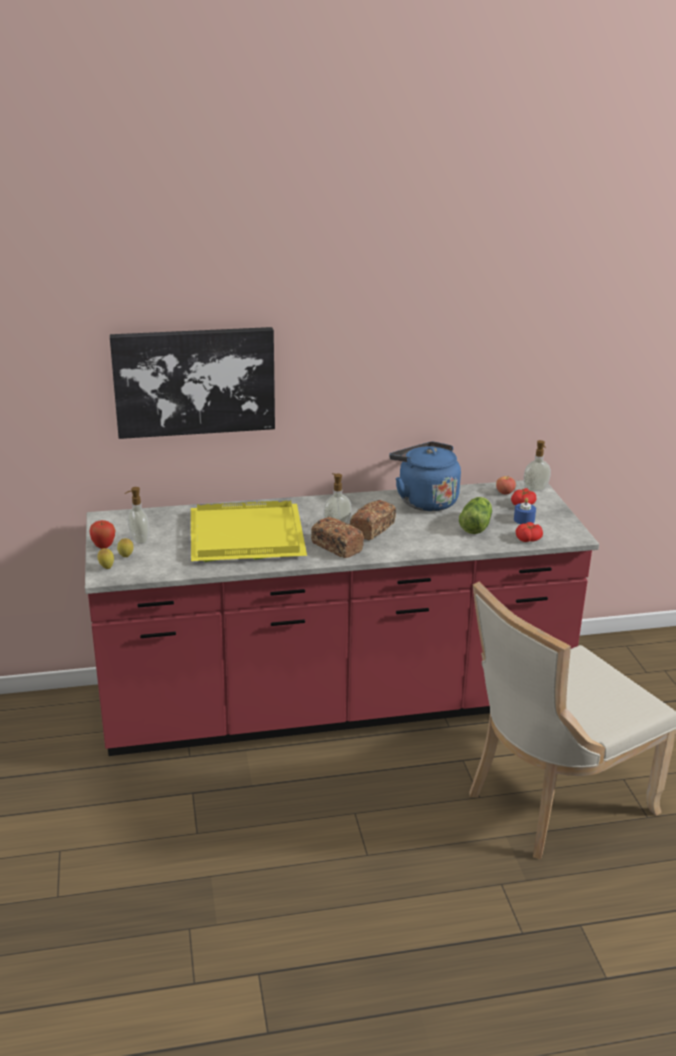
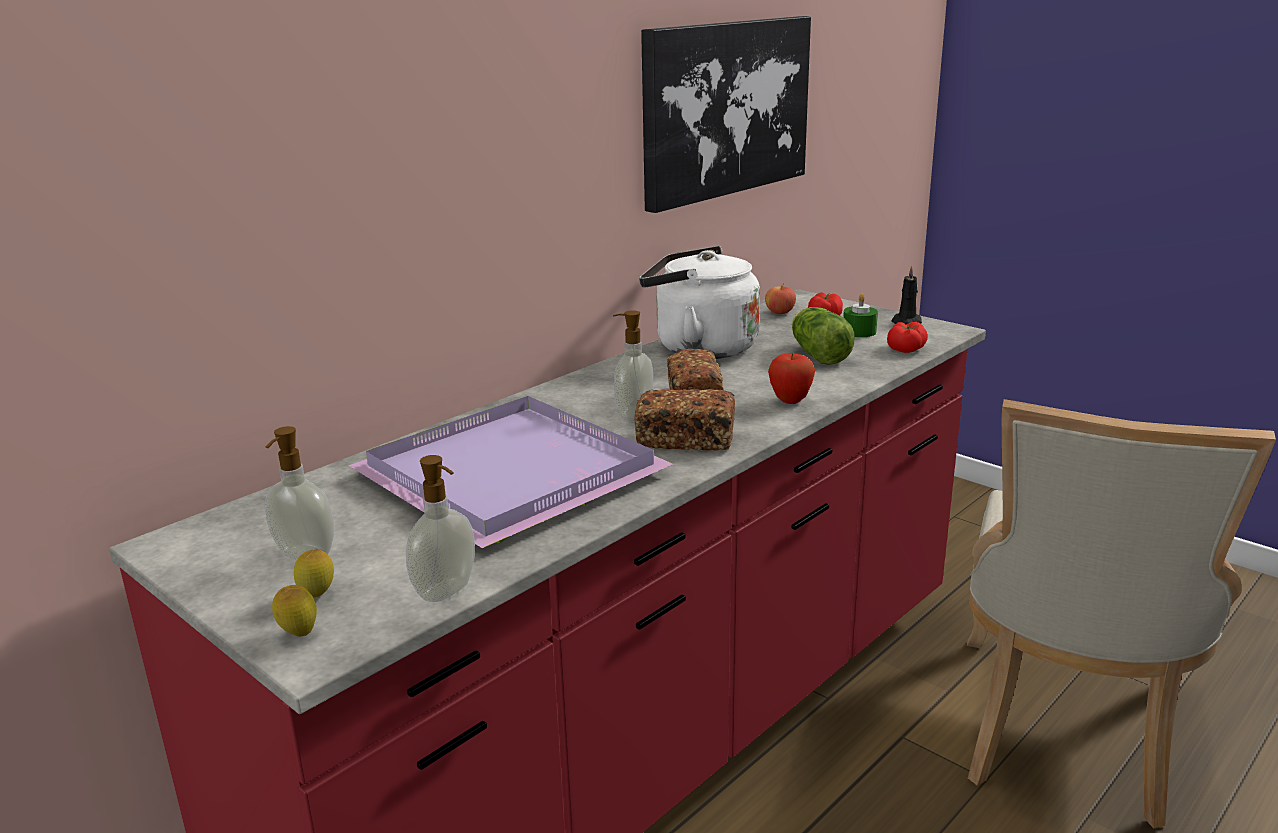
camera: 35 degrees left, 5 degrees down
(104, 546) = (237, 596): apple -> apple (790, 401)
(194, 381) = (300, 188): picture -> picture (725, 109)
(244, 536) = (509, 478): yellow tray -> purple tray
(424, 500) = (699, 348): blue kettle -> white kettle
(524, 520) = (859, 331): blue candle -> green candle
(535, 489) = (808, 300): soap dispenser -> soap dispenser (447, 591)
(563, 523) = (907, 322): none -> black candle

